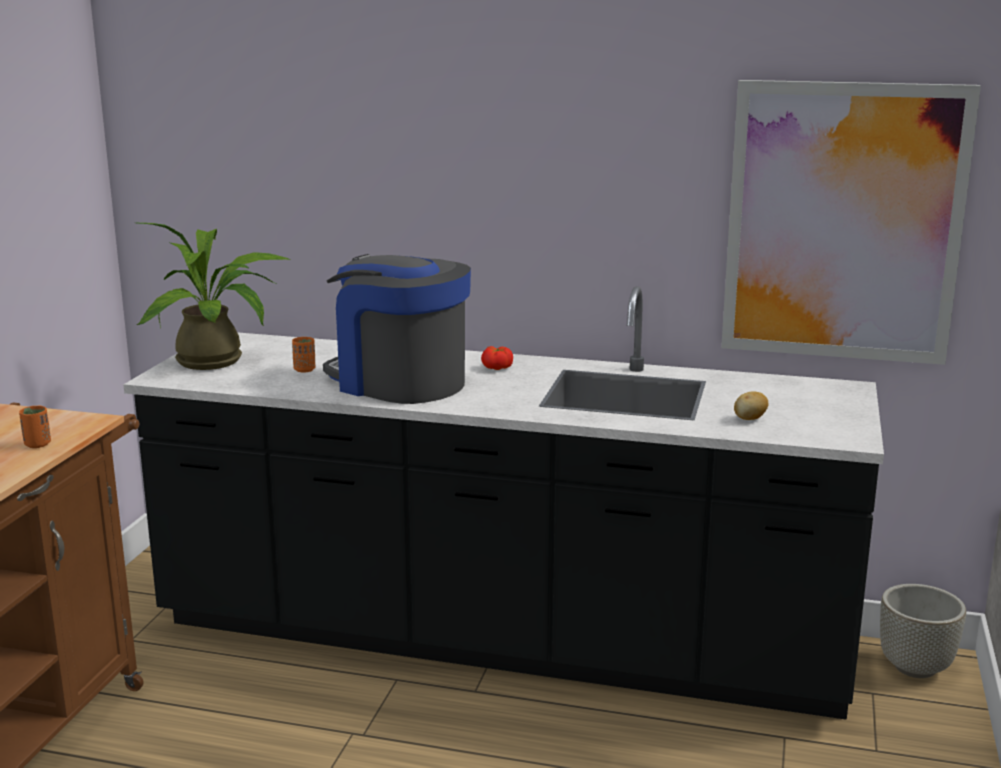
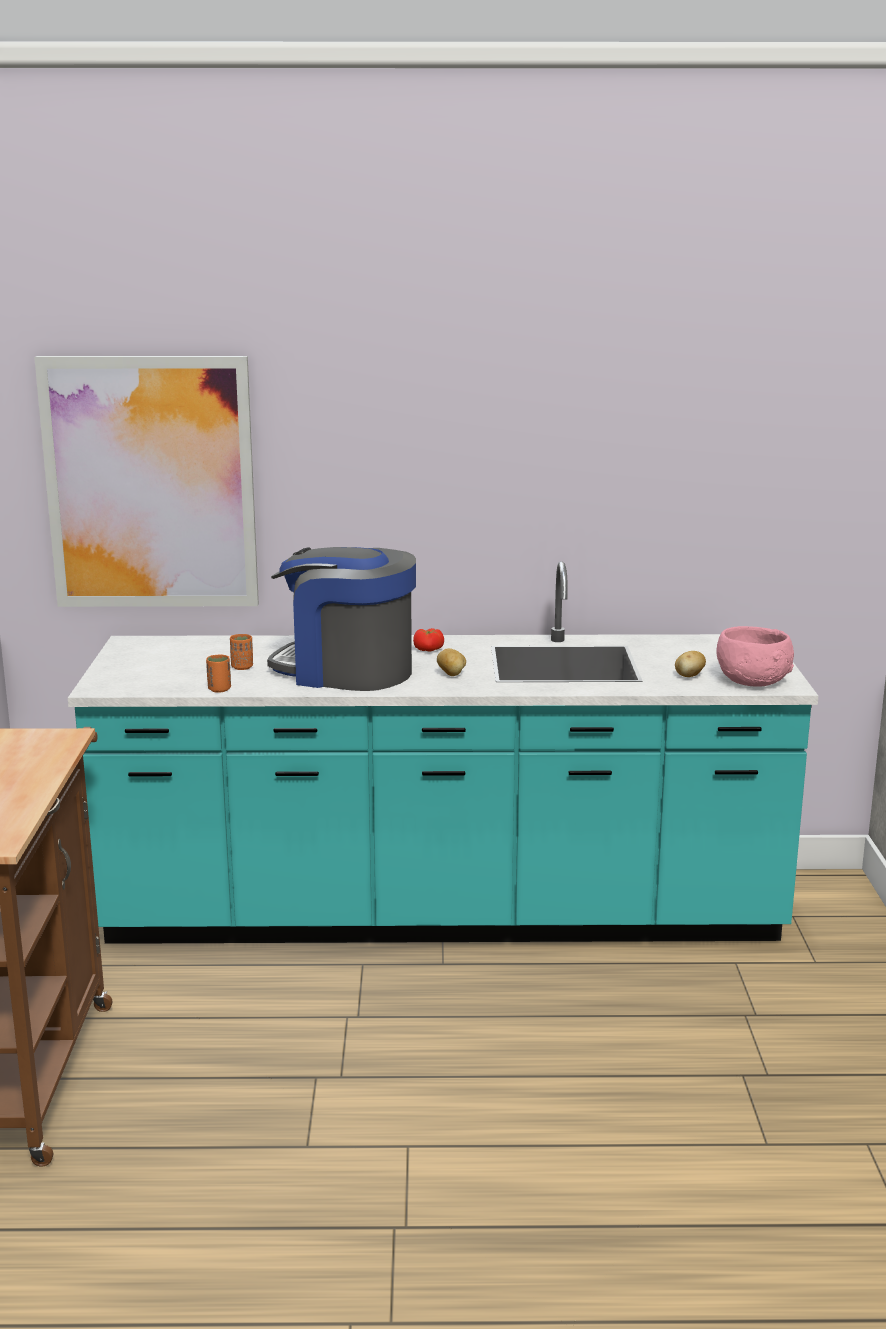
camera: 15 degrees left, 0 degrees up
(37, 444) = (34, 764): orange cup -> orange cup (219, 689)
(218, 361) = (145, 666): potted plant -> none
(499, 395) = (451, 674): none -> potato
(500, 641) = (443, 916): black counter -> turquoise counter
(817, 430) = (752, 680): none -> pink bowl
(843, 223) = (738, 491): picture -> picture (150, 483)
(916, 667) = (819, 890): grey planter -> none

